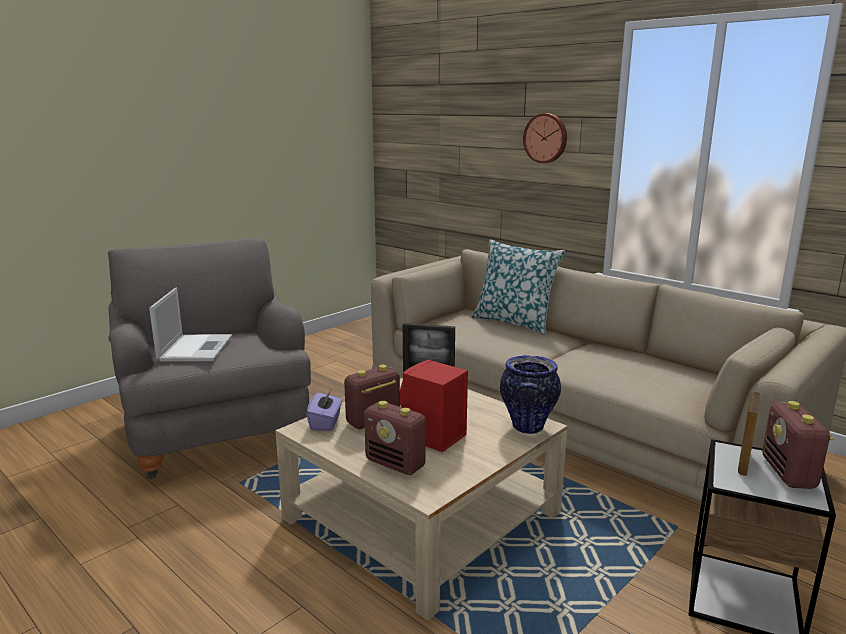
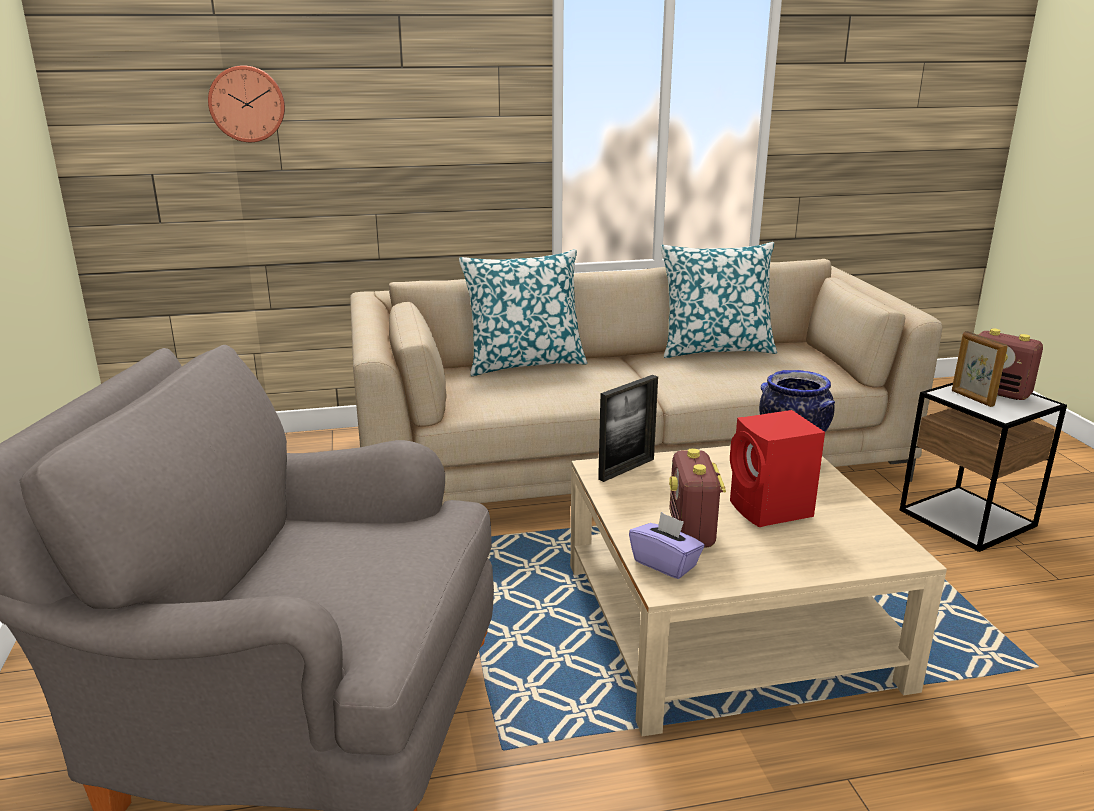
camera: 55 degrees left, 5 degrees up
(196, 348) = (342, 578): laptop -> none
(396, 464) = (820, 551): radio -> none
(546, 138) = (447, 99): wall clock -> wall clock (247, 103)
(653, 359) = (715, 349): none -> pillow

